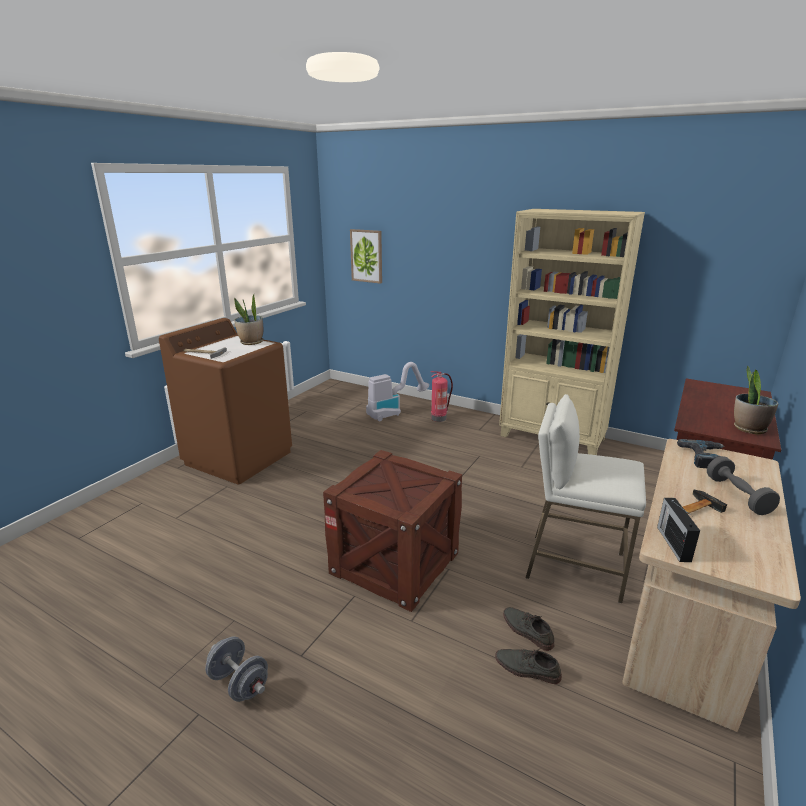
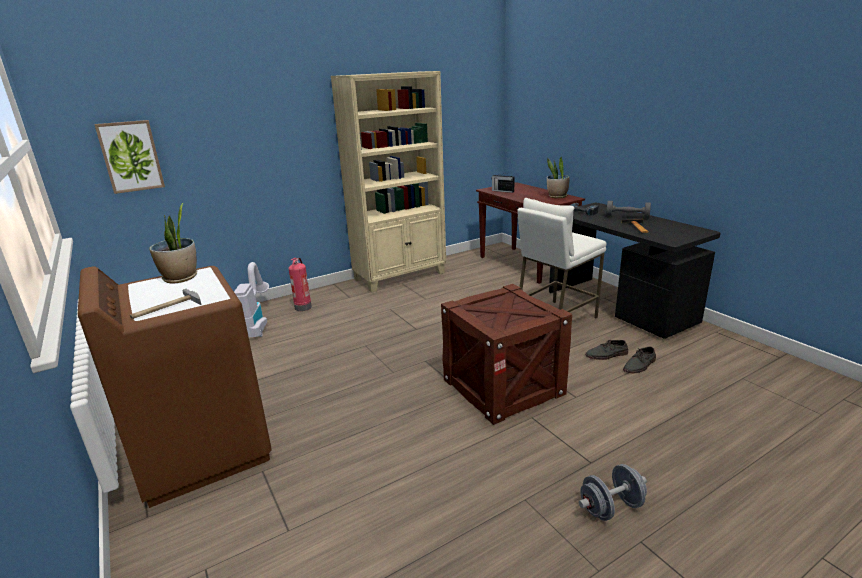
camera: 60 degrees left, 0 degrees up
(673, 543) = (667, 238): radio -> radio (502, 191)
(686, 621) = (620, 306): beige desk -> black desk

